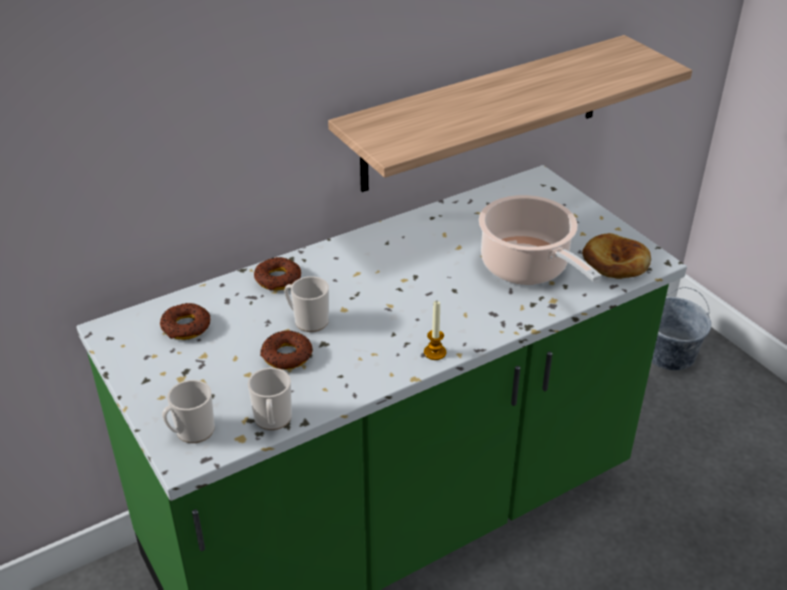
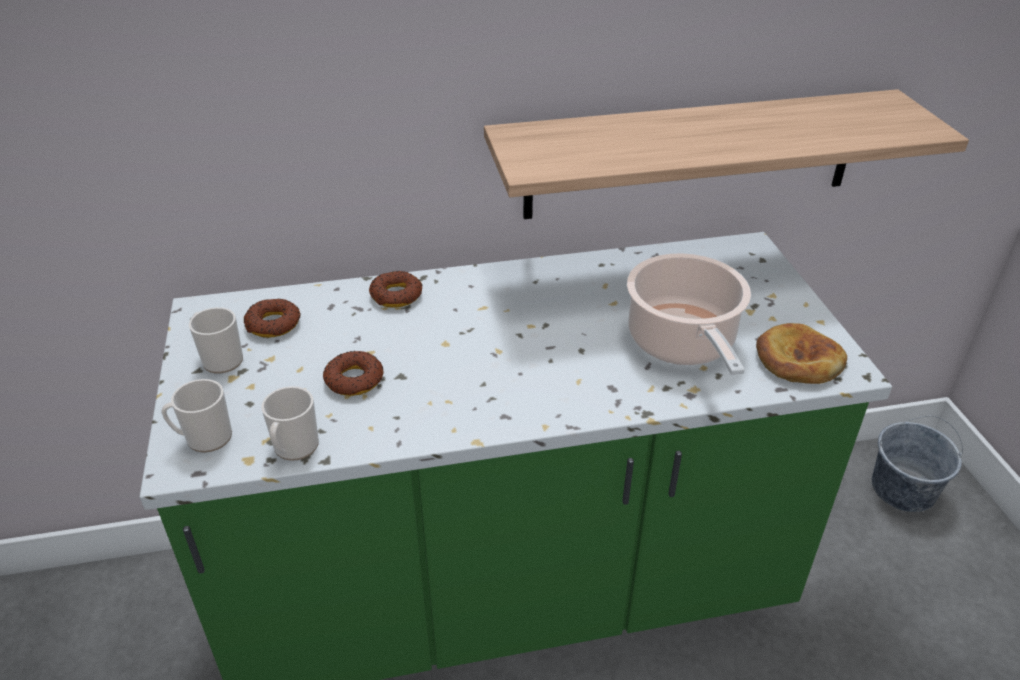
camera: 20 degrees right, 0 degrees up
(308, 320) = (399, 346): mug -> mug (220, 359)
(435, 352) = (517, 417): candle -> none

